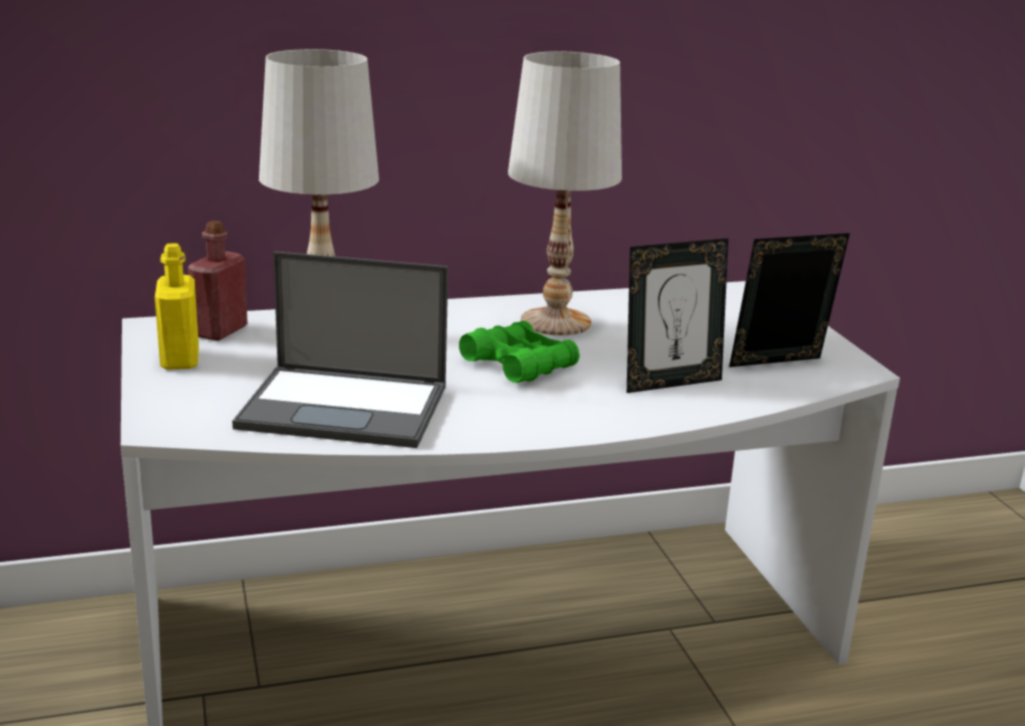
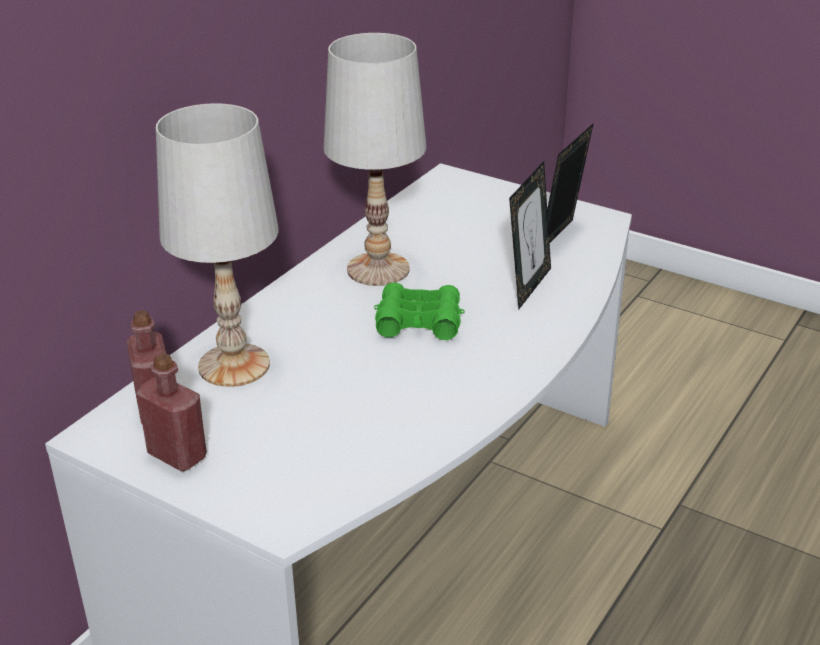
camera: 40 degrees left, 10 degrees up
(180, 359) = (177, 455): yellow bottle -> red bottle
(347, 407) = (377, 425): laptop -> none

